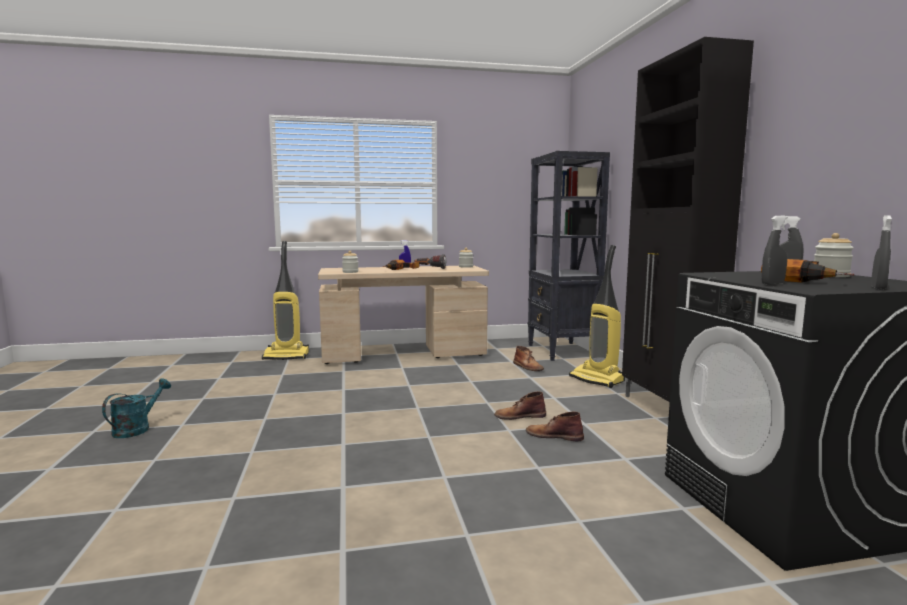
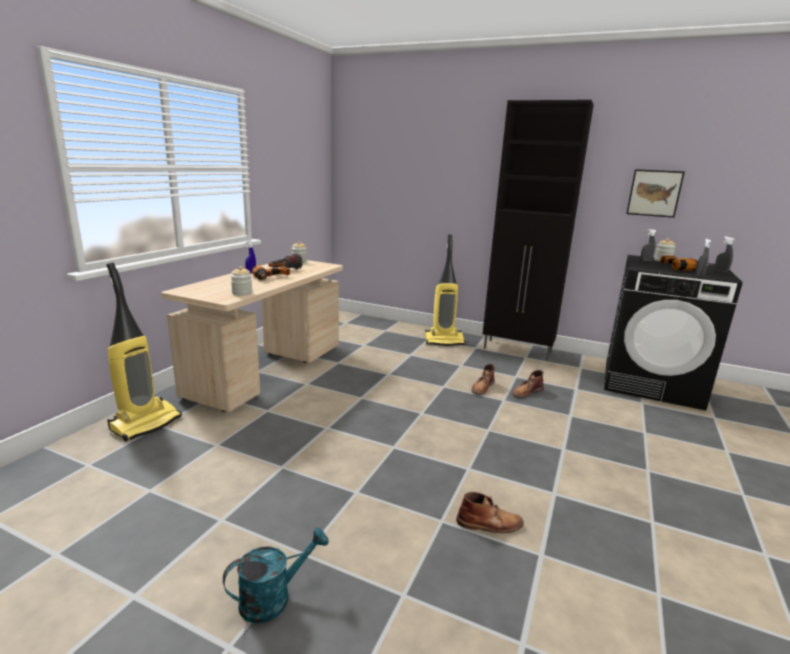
camera: 55 degrees left, 10 degrees up
(137, 429) = (274, 597): turquoise watering can -> turquoise watering can turned 90 degrees clockwise
(528, 367) = (386, 346): brown boot -> brown boot (490, 524)
(562, 351) = (369, 324): black bookcase -> none
(848, 157) = (654, 193): none -> picture

